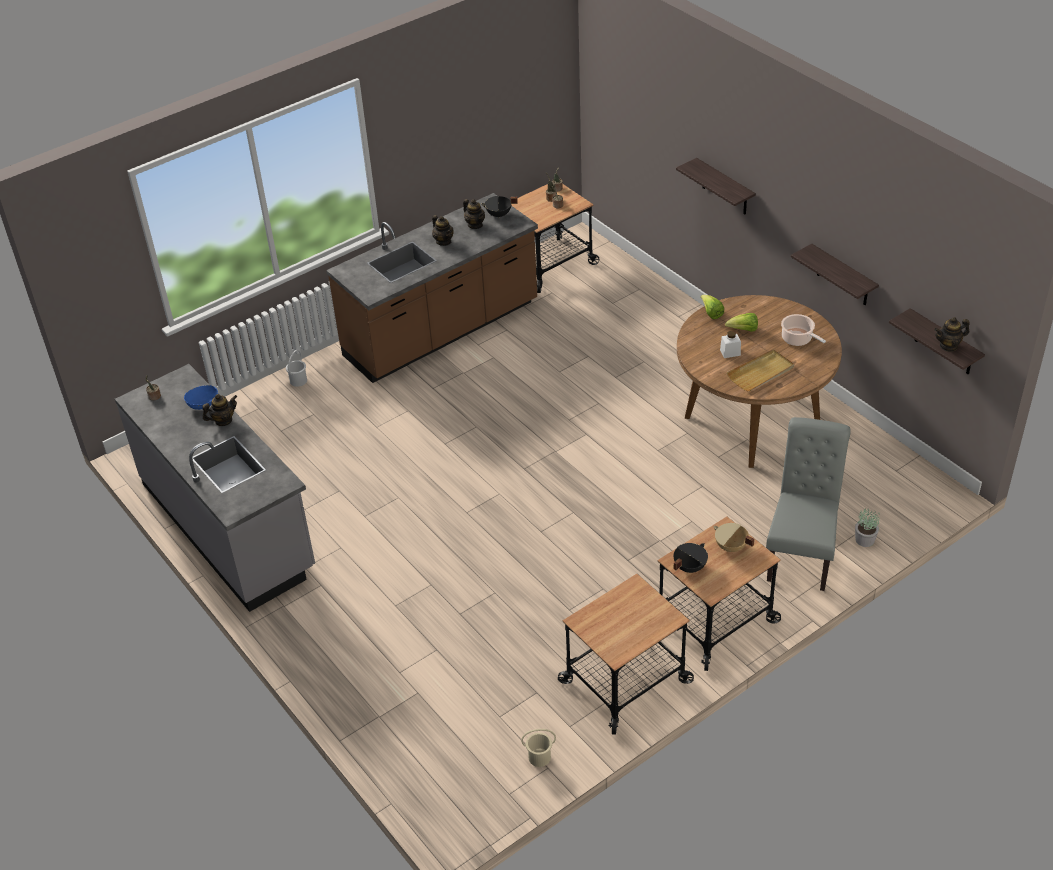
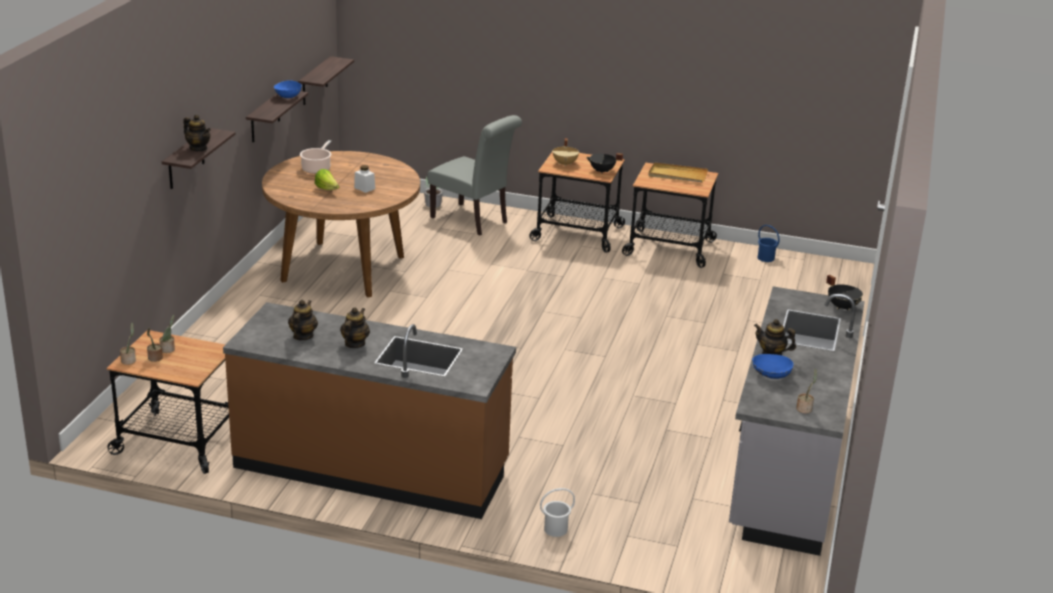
camera: 130 degrees left, 15 degrees down
(499, 215) = (269, 328): black cooking pot -> black cooking pot (843, 307)
(539, 757) = (766, 258): beige bucket -> blue bucket
(711, 313) = (317, 206): lettuce -> none
(761, 372) = (378, 173): beige tray -> beige tray (677, 175)
(801, 553) = (473, 221): grey chair -> grey chair turned 120 degrees counterclockwise
(851, 280) = (288, 96): none -> blue bowl
(948, 346) = (333, 65): teapot -> teapot (198, 148)

